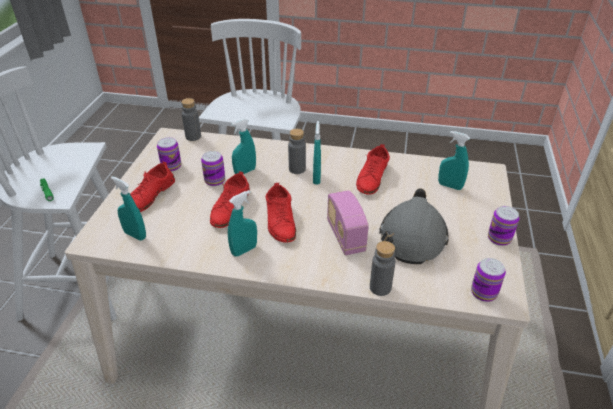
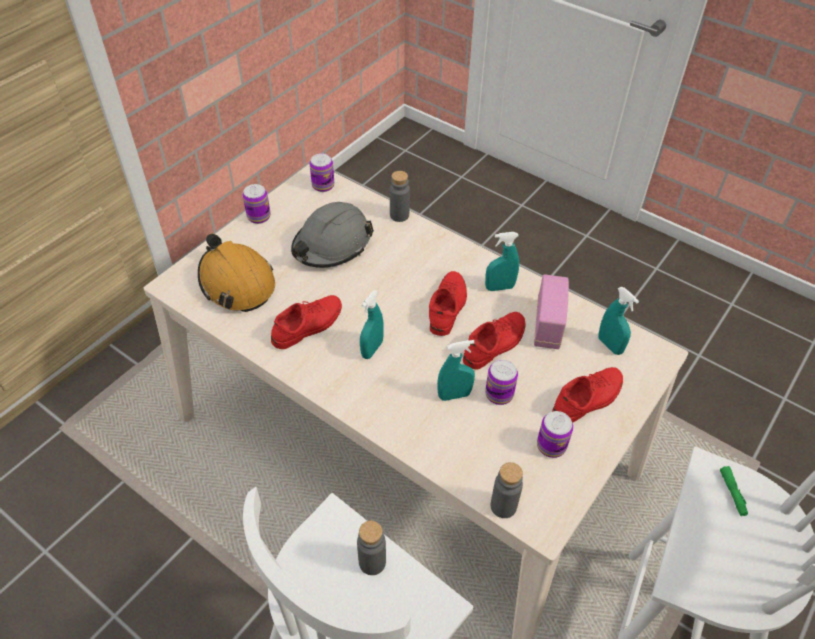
camera: 155 degrees left, 10 degrees up
(297, 169) = (386, 373): grey bottle -> grey bottle (372, 562)
(345, 236) = (394, 267): radio -> radio (548, 325)
(450, 186) = (237, 282): turquoise spray bottle -> orange hard hat

